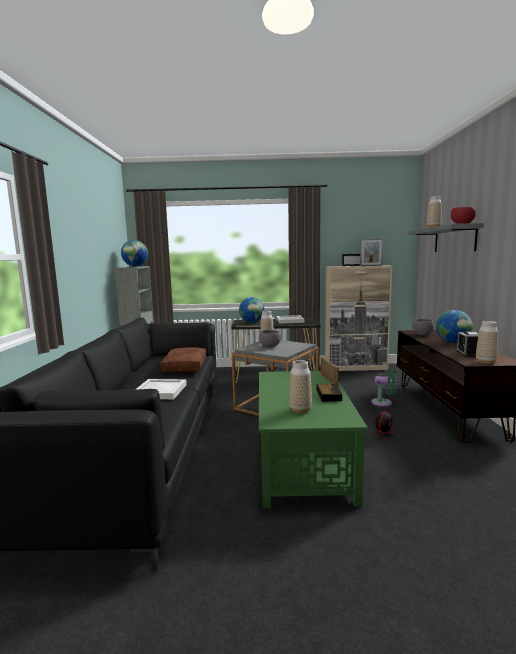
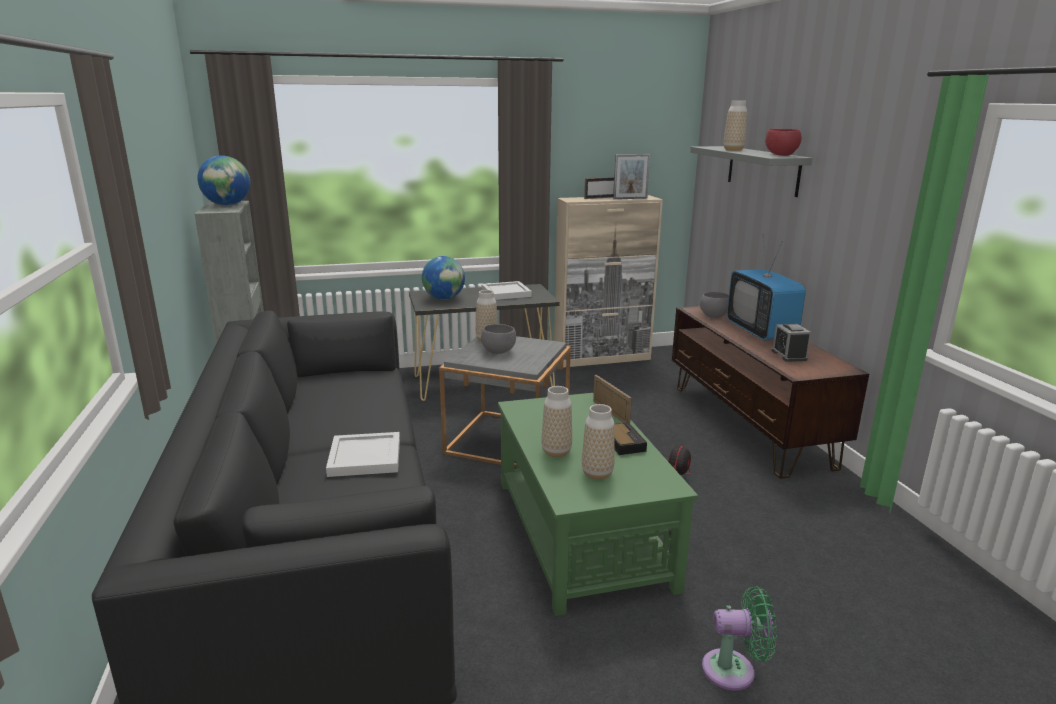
camera: 15 degrees left, 10 degrees up
(184, 366) = (370, 399): brown pillow -> none
(384, 403) = (662, 422): green fan -> green fan (734, 670)
(453, 342) = (760, 332): globe -> television
(485, 362) = (815, 371): vase -> vase (556, 452)

